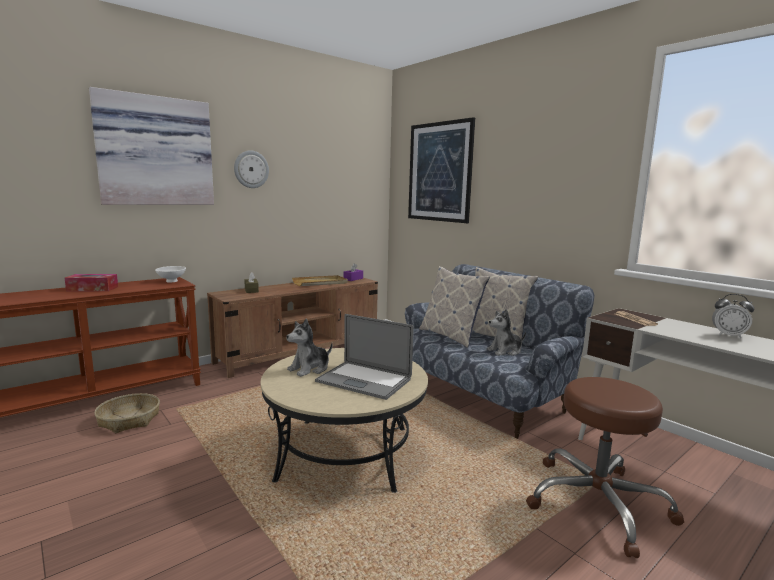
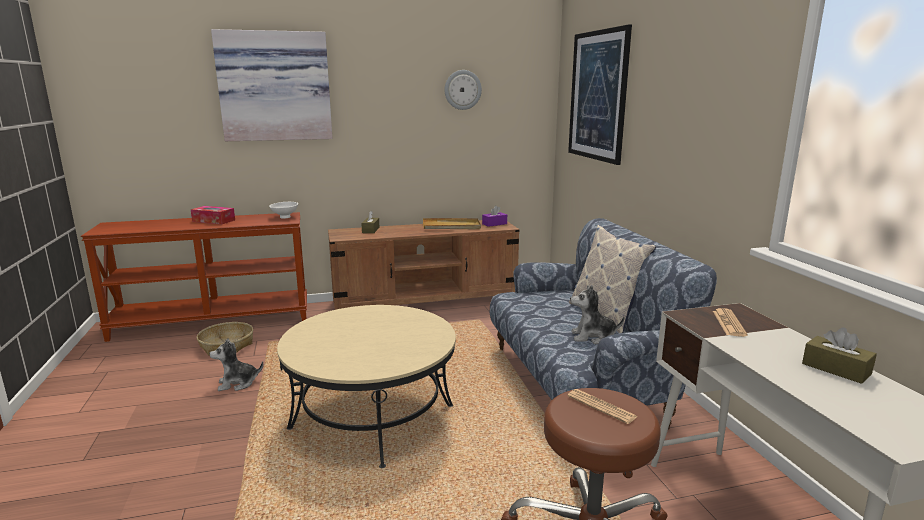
camera: 25 degrees right, 5 degrees up
(251, 169) = (375, 99): wall clock -> wall clock (462, 90)
(310, 369) = (343, 324): plush toy -> plush toy (237, 383)
(364, 380) = (377, 346): laptop -> none
(450, 336) = (549, 308): pillow -> none
(606, 388) = (601, 407): none -> newspaper
(728, 335) = (836, 369): alarm clock -> brown tissue box

